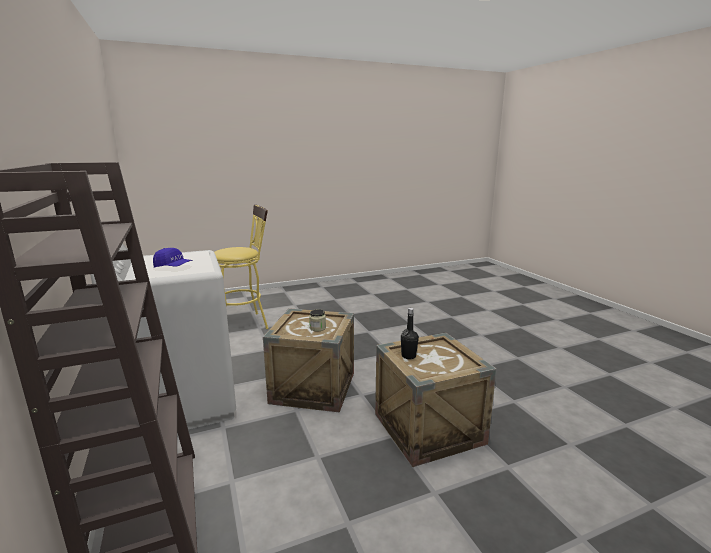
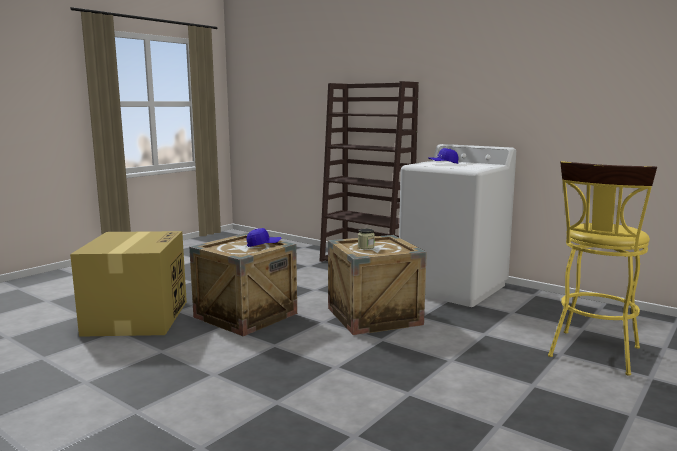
camera: 150 degrees right, 5 degrees down
(408, 356) = (263, 245): black bottle -> blue cap
(560, 469) = (137, 317): none -> cardboard box

